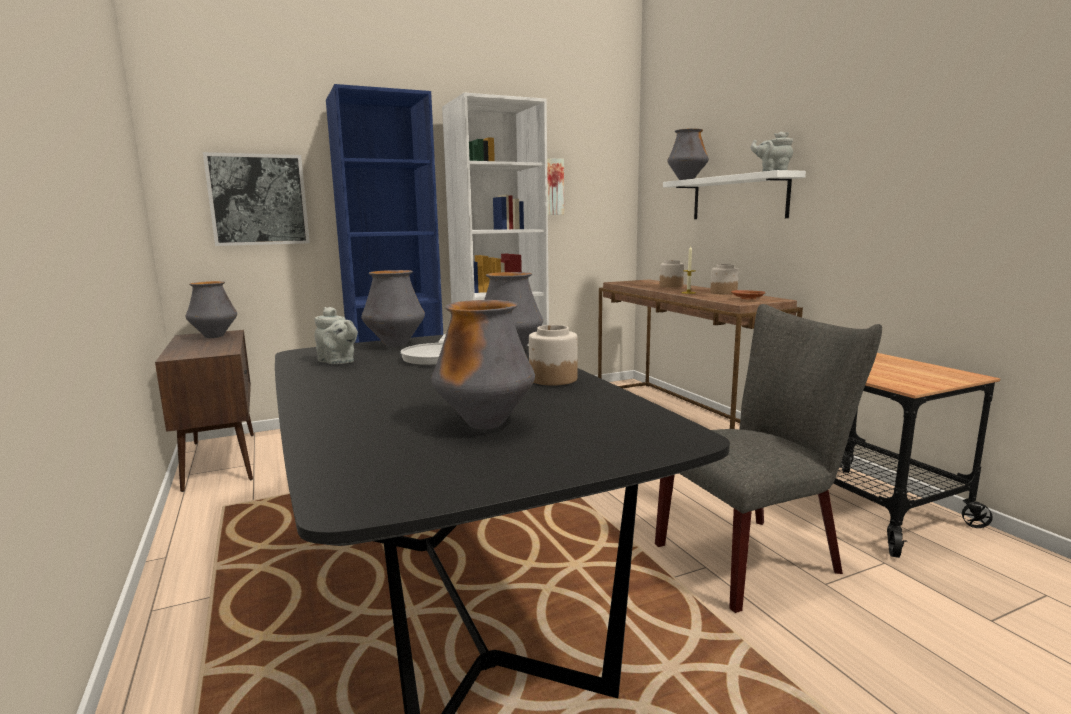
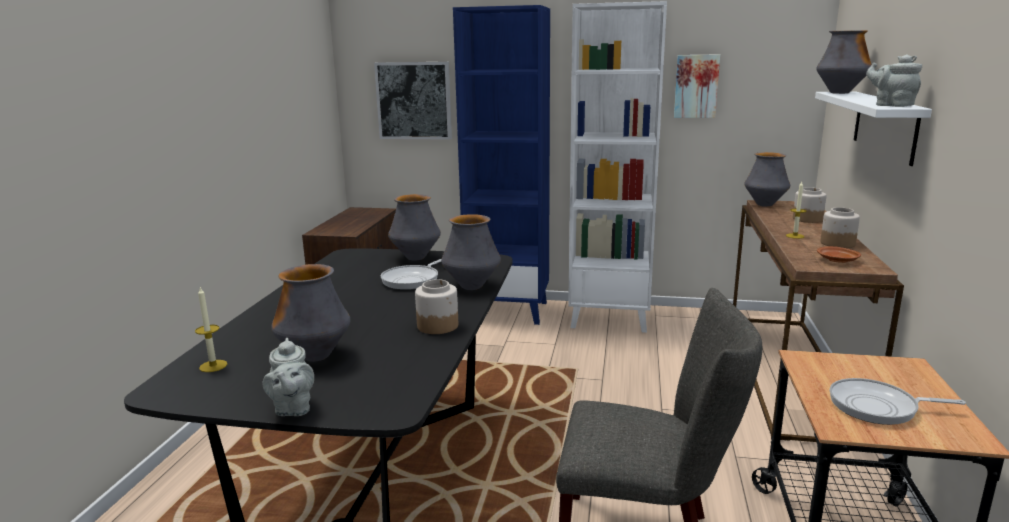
camera: 35 degrees right, 5 degrees up
(214, 336) = (367, 214): vase -> vase (764, 205)
(338, 362) = (350, 269): grey teapot -> grey teapot (292, 408)
(368, 462) = (213, 366): none -> candle
(899, 373) = (878, 407): none -> frying pan

